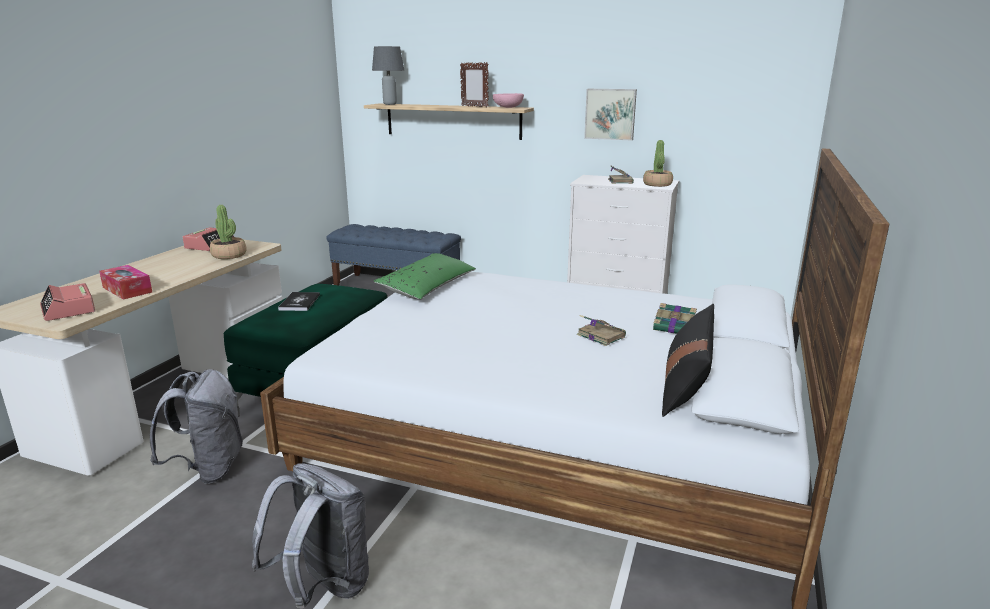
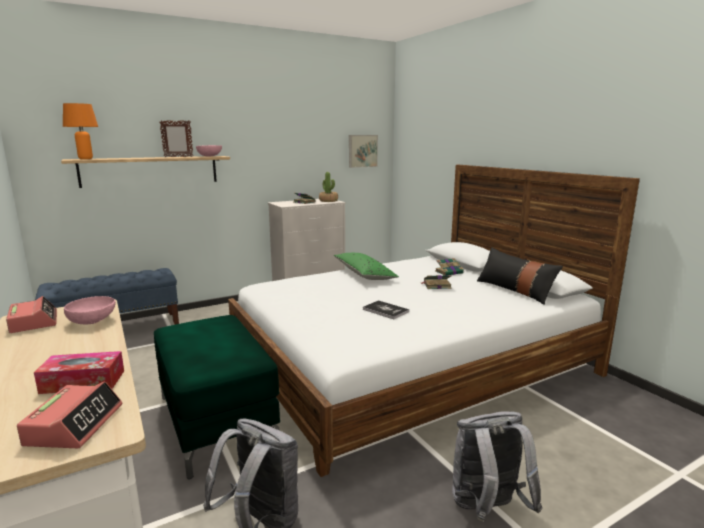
camera: 50 degrees left, 5 degrees down
(68, 309) = (75, 424): alarm clock -> alarm clock turned 90 degrees counterclockwise
(229, 255) = (93, 321): potted plant -> pink bowl
(299, 302) = (196, 342): book -> book (385, 310)
(390, 104) = (86, 159): grey table lamp -> orange table lamp
(427, 287) = (282, 296): green pillow -> green pillow (364, 274)
(610, 114) = (280, 157): picture -> picture (362, 151)

